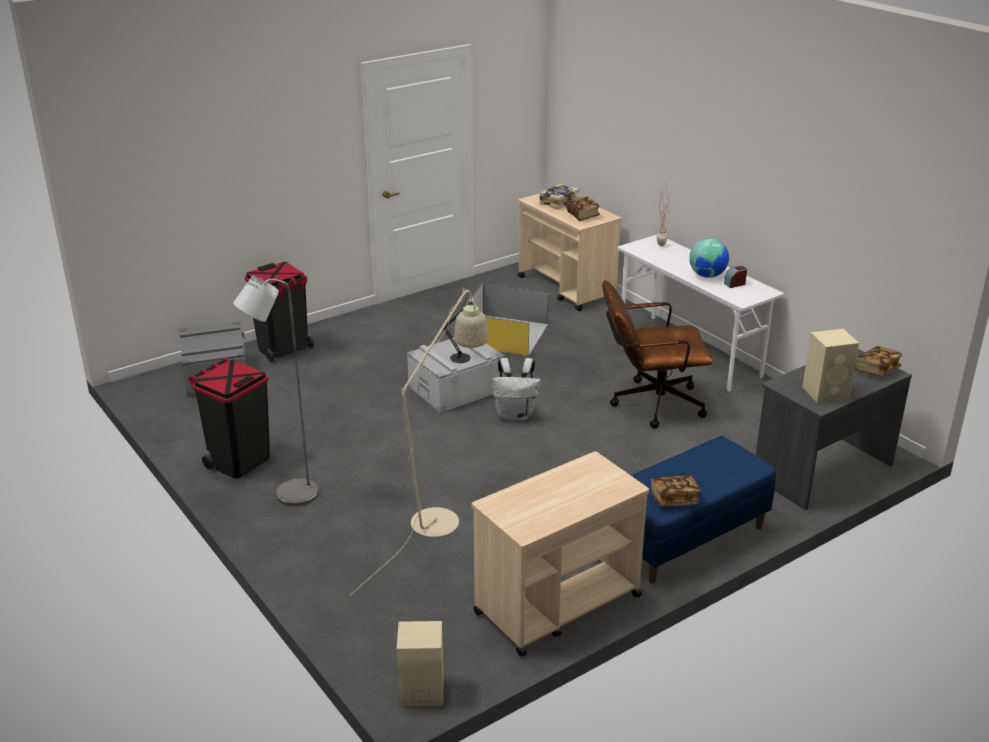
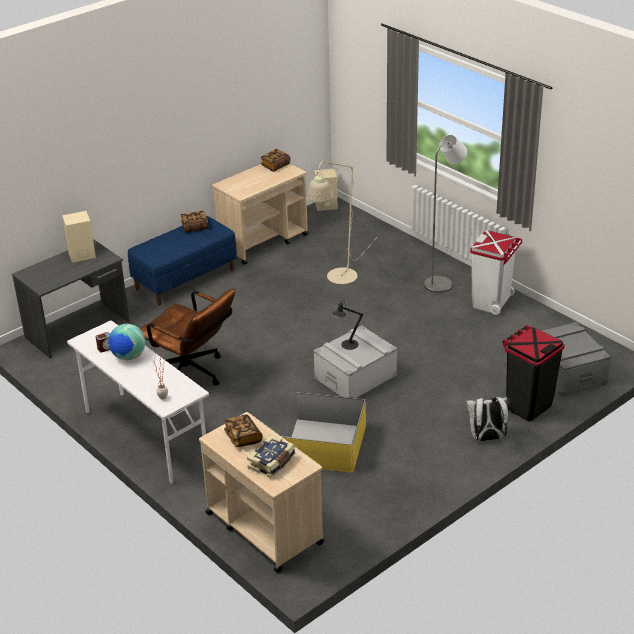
camera: 175 degrees right, 5 degrees up
(239, 461) = (491, 302): black trash can -> white trash can
(515, 415) = (301, 355): white backpack -> white backpack (486, 438)
(650, 404) = (192, 375): brown office chair -> brown office chair turned 45 degrees clockwise
(876, 370) = (35, 275): book -> book (275, 166)

